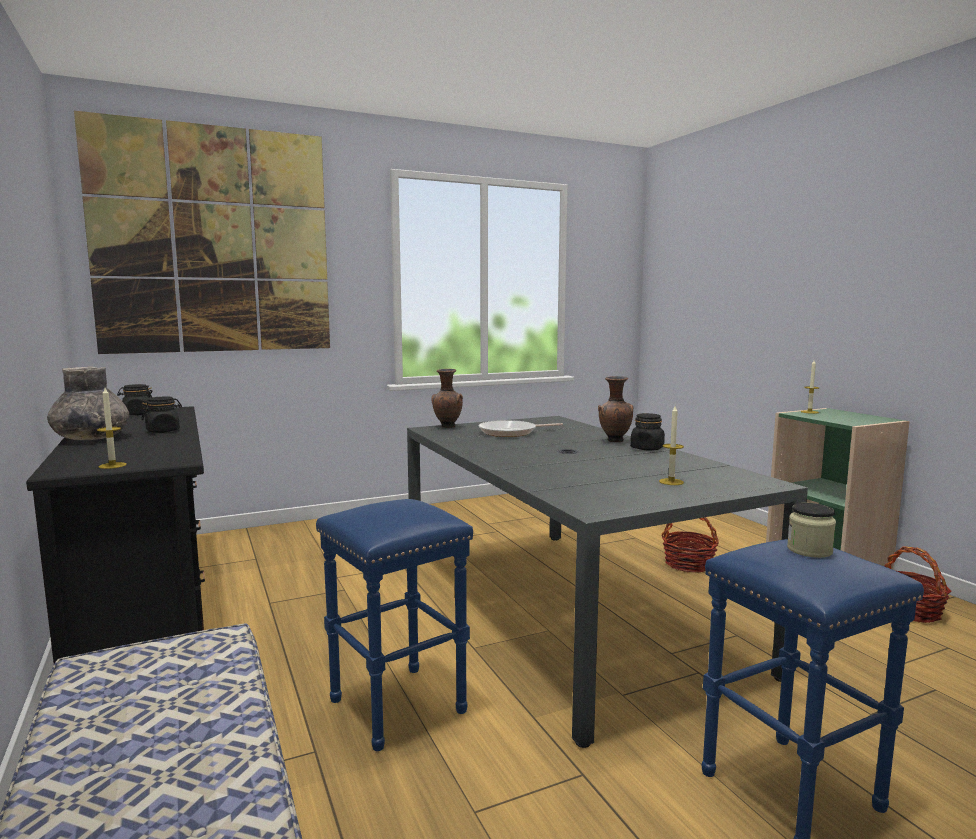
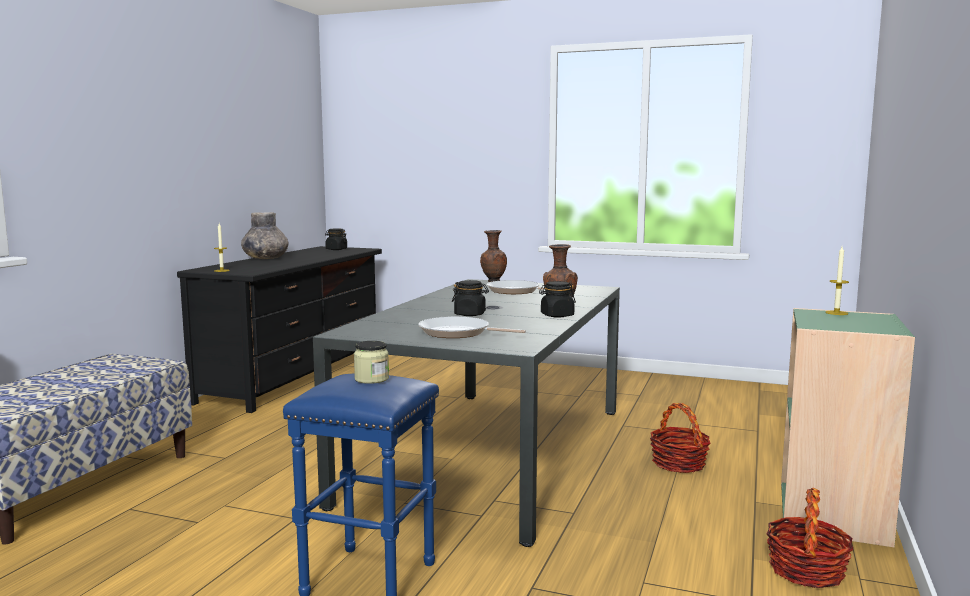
camera: 45 degrees right, 0 degrees up
(163, 431) = (307, 259): black jar -> black jar (470, 314)
(214, 241) = (410, 121): picture -> none
(394, 705) = (291, 456): blue stool -> none
(671, 482) = (458, 333): candle -> frying pan

